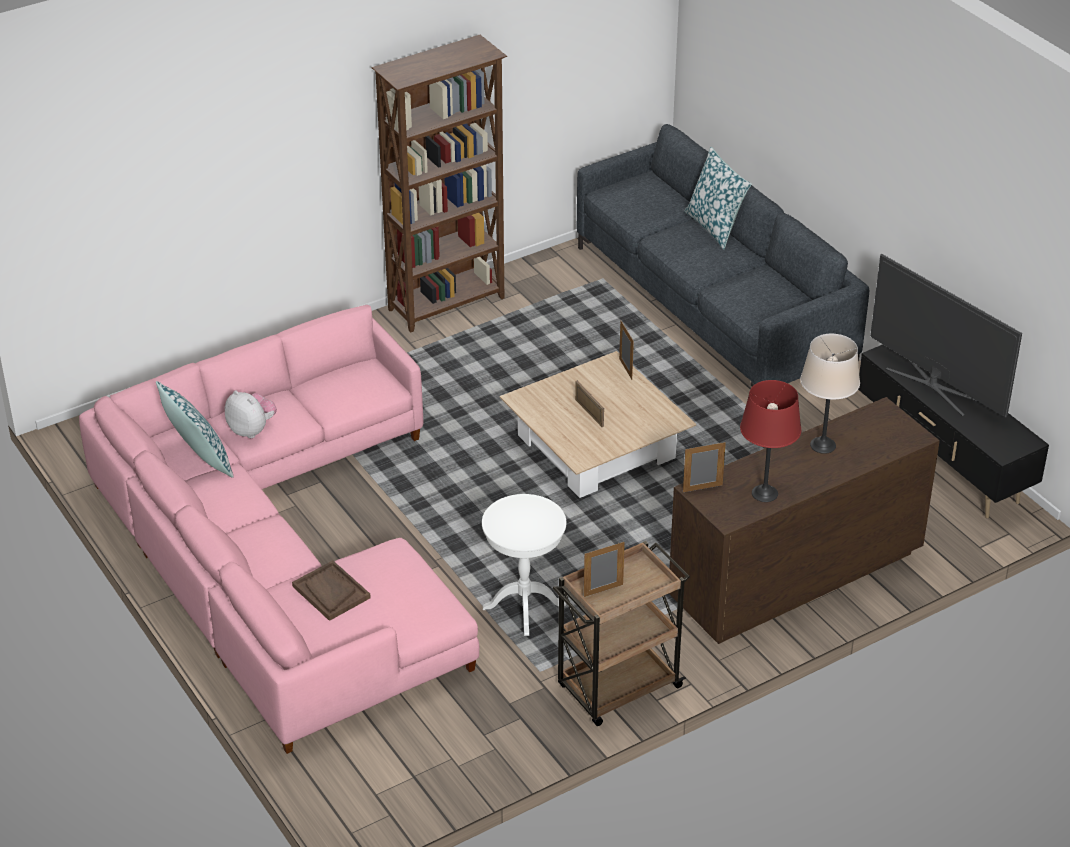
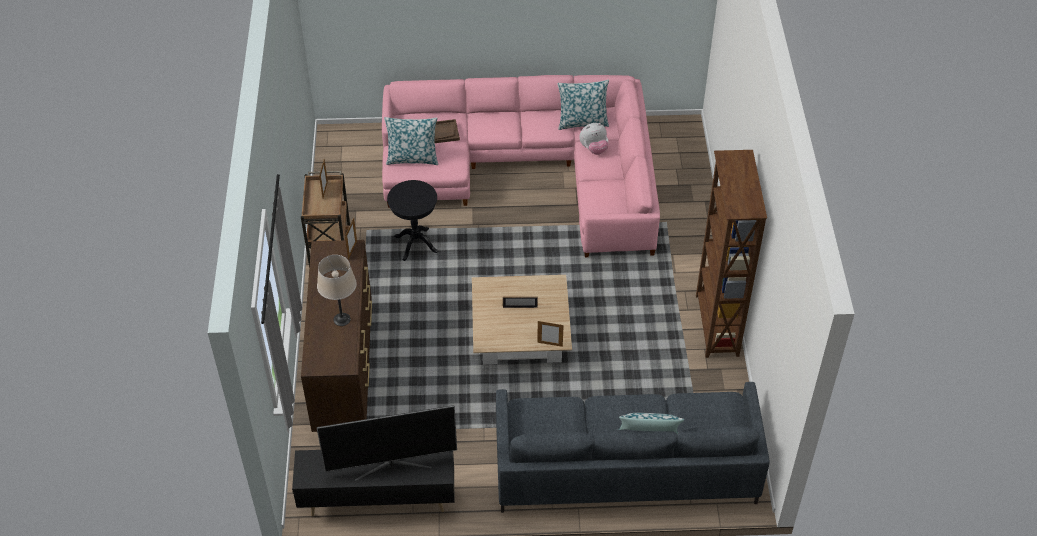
camera: 120 degrees right, 10 degrees up
(407, 604) = (412, 158): none -> pillow
(524, 606) = (416, 244): white side table -> black side table
(765, 493) = (326, 273): red table lamp -> none

